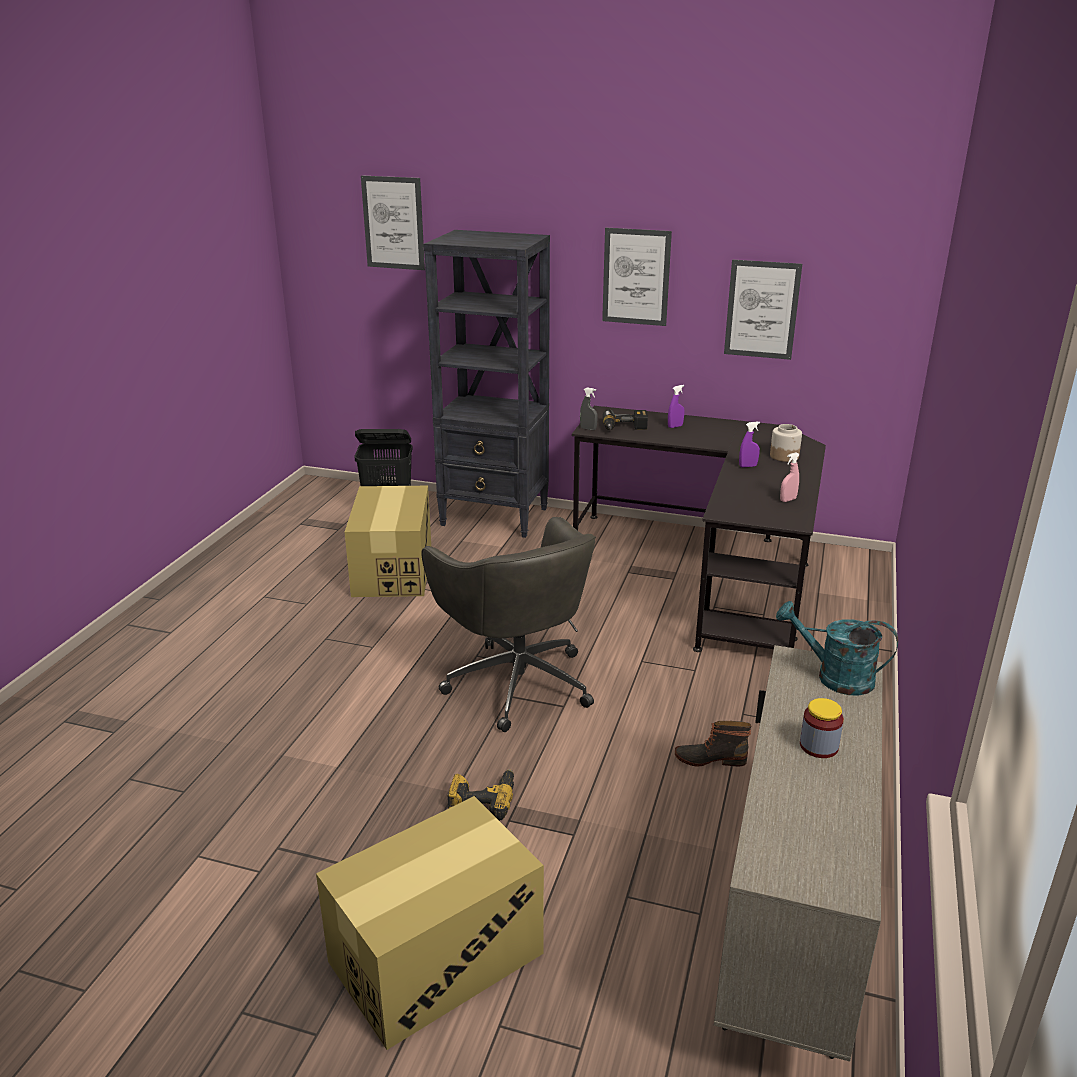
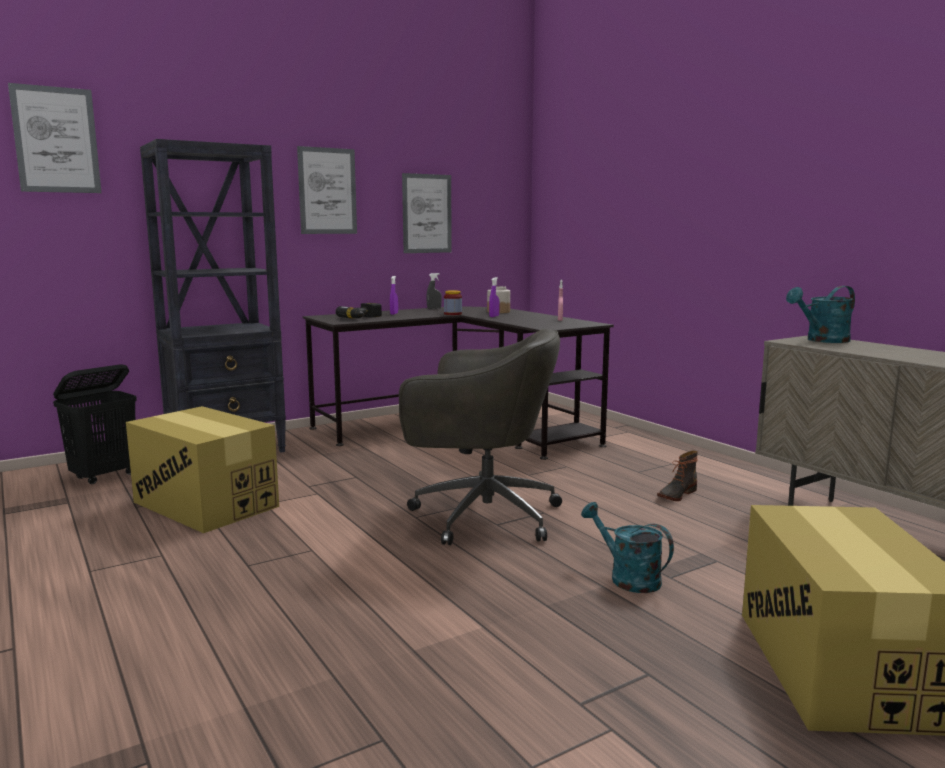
camera: 50 degrees left, 15 degrees down
(482, 798) = (627, 578): power drill -> turquoise watering can
(588, 429) = (338, 321): grey spray bottle -> grey spray bottle (434, 309)
(818, 746) = (907, 353): jar -> jar (453, 314)

